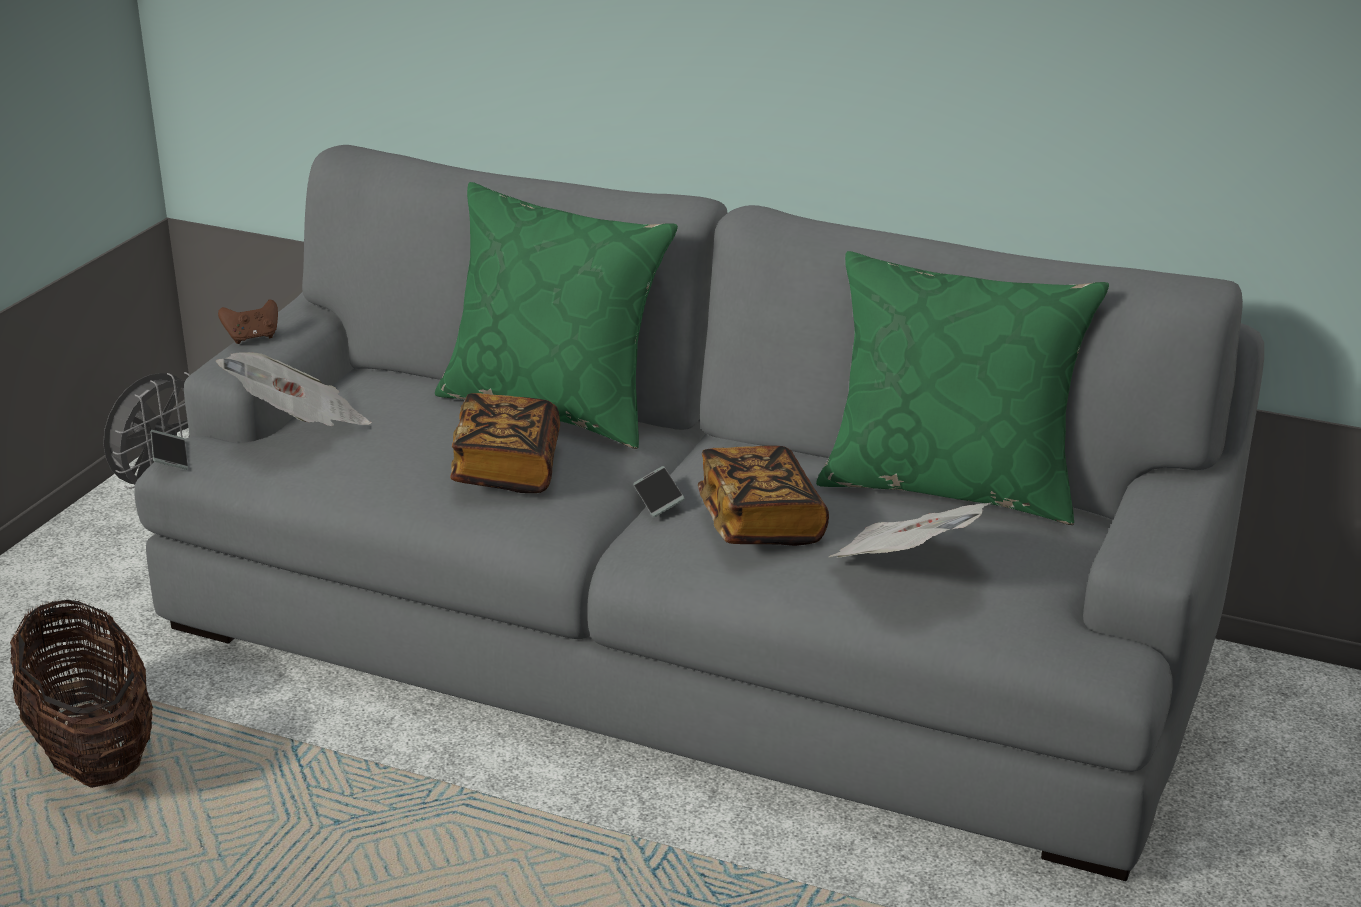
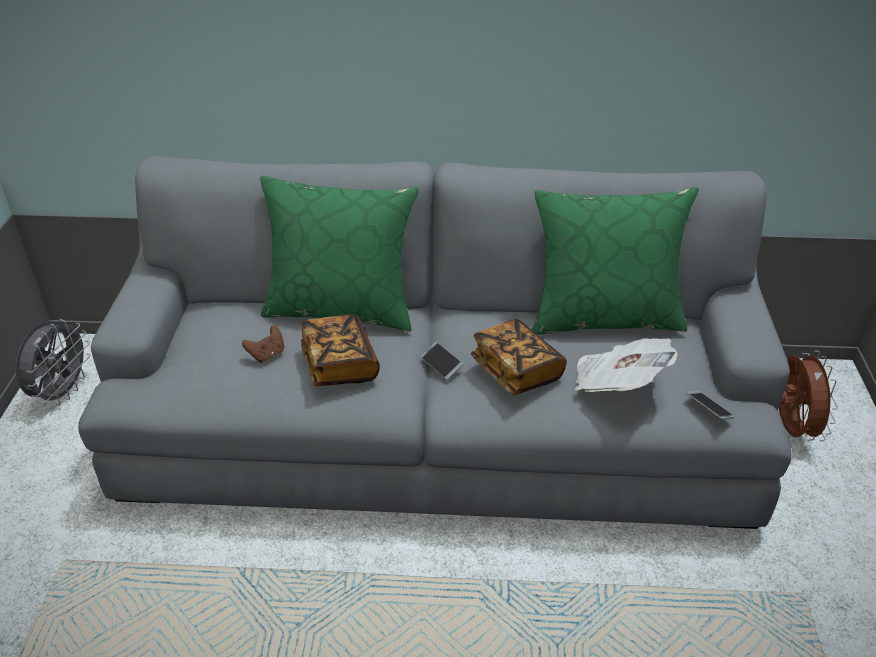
camera: 20 degrees left, 10 degrees up
(92, 752) = (105, 616): basket -> none
(170, 456) = (99, 402): phone -> phone (709, 409)
(252, 338) = (124, 302): brown game controller -> brown game controller (267, 354)
(299, 424) = (183, 359): newspaper -> none
(1288, 766) = (790, 428): none -> brown fan

